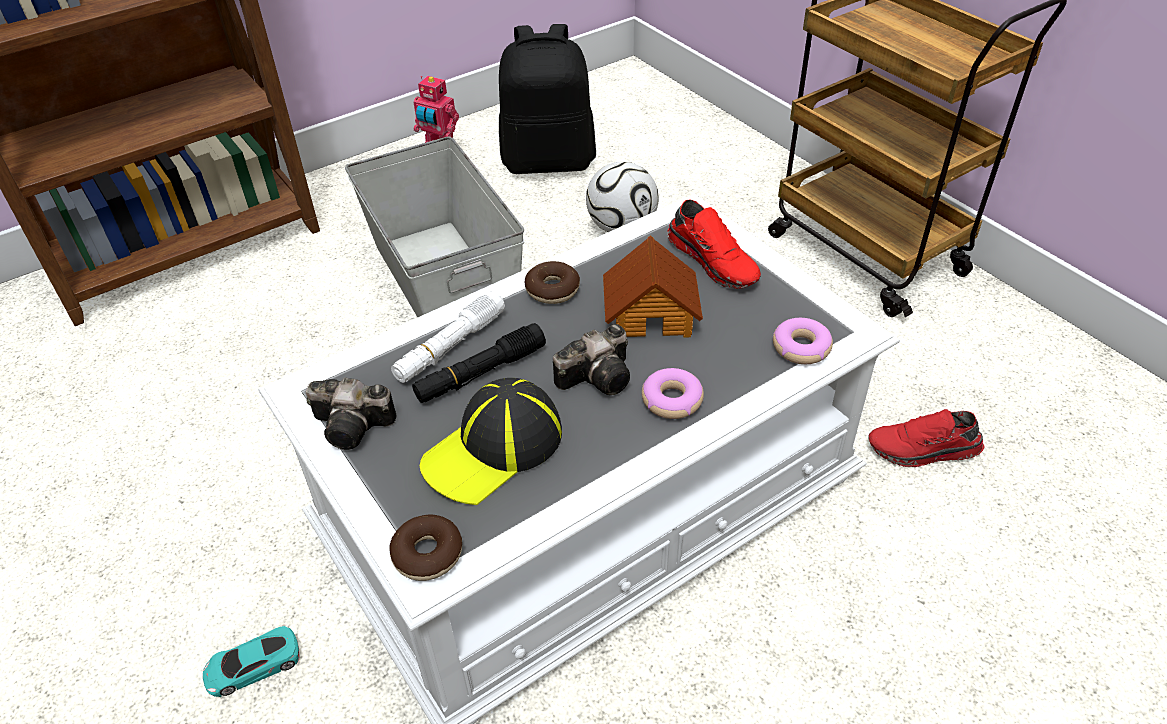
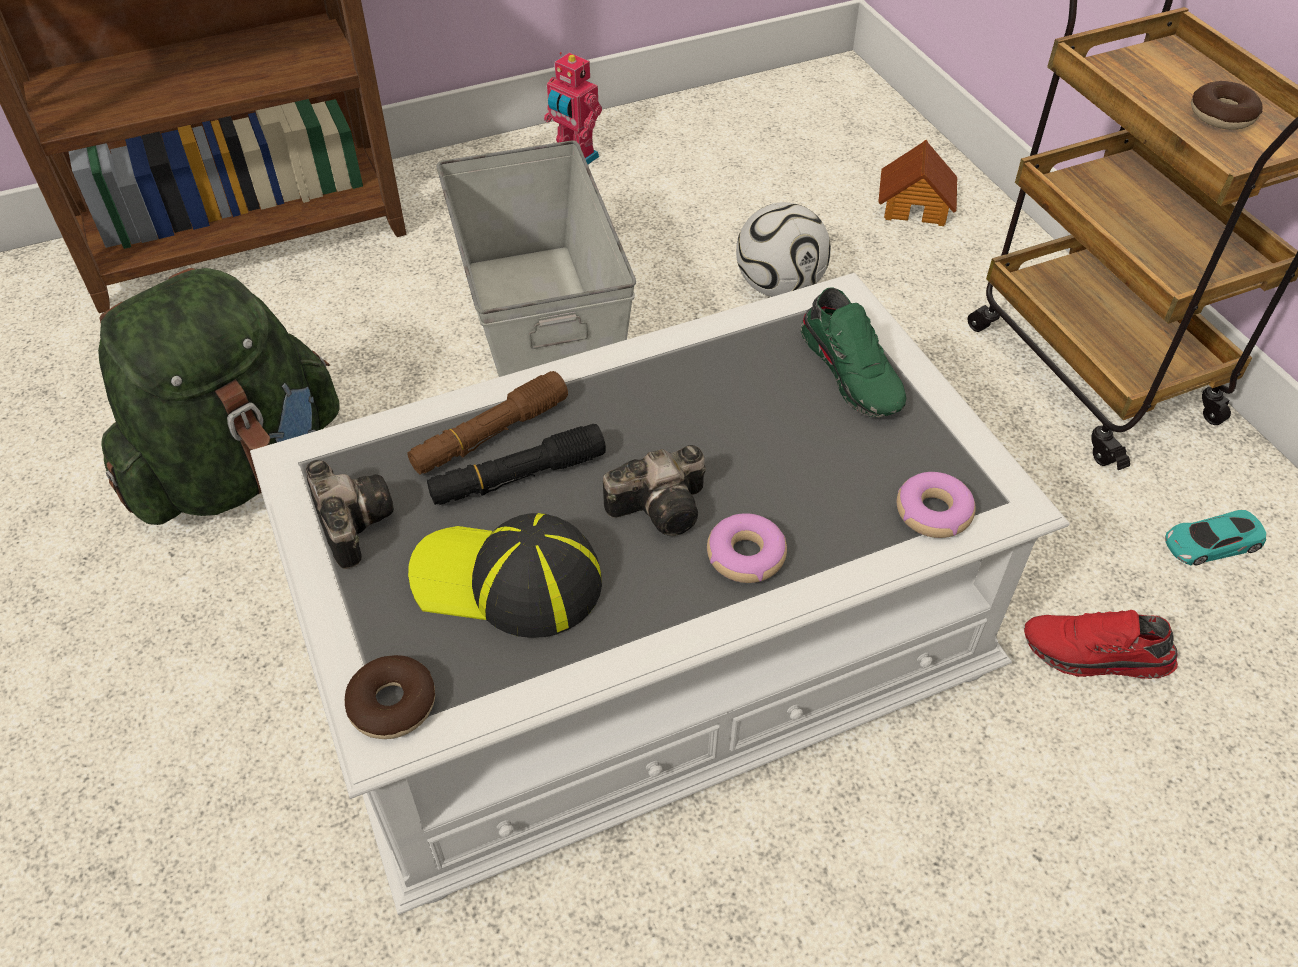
camera: 10 degrees right, 5 degrees up
(224, 426) = (240, 468): none -> green backpack
(253, 665) = (208, 772): turquoise toy car -> turquoise toy car (1211, 543)
(356, 426) = (350, 521): camera -> camera turned 135 degrees counterclockwise
(450, 346) = (490, 435): white flashlight -> brown flashlight
(494, 448) = (507, 581): cap -> cap turned 45 degrees clockwise
(549, 161) = (708, 182): black backpack -> none
(552, 290) = (636, 379): donut -> donut (1221, 116)
(651, 314) = (752, 432): toy house -> toy house (915, 205)
(714, 260) = (854, 371): red shoe -> green shoe

